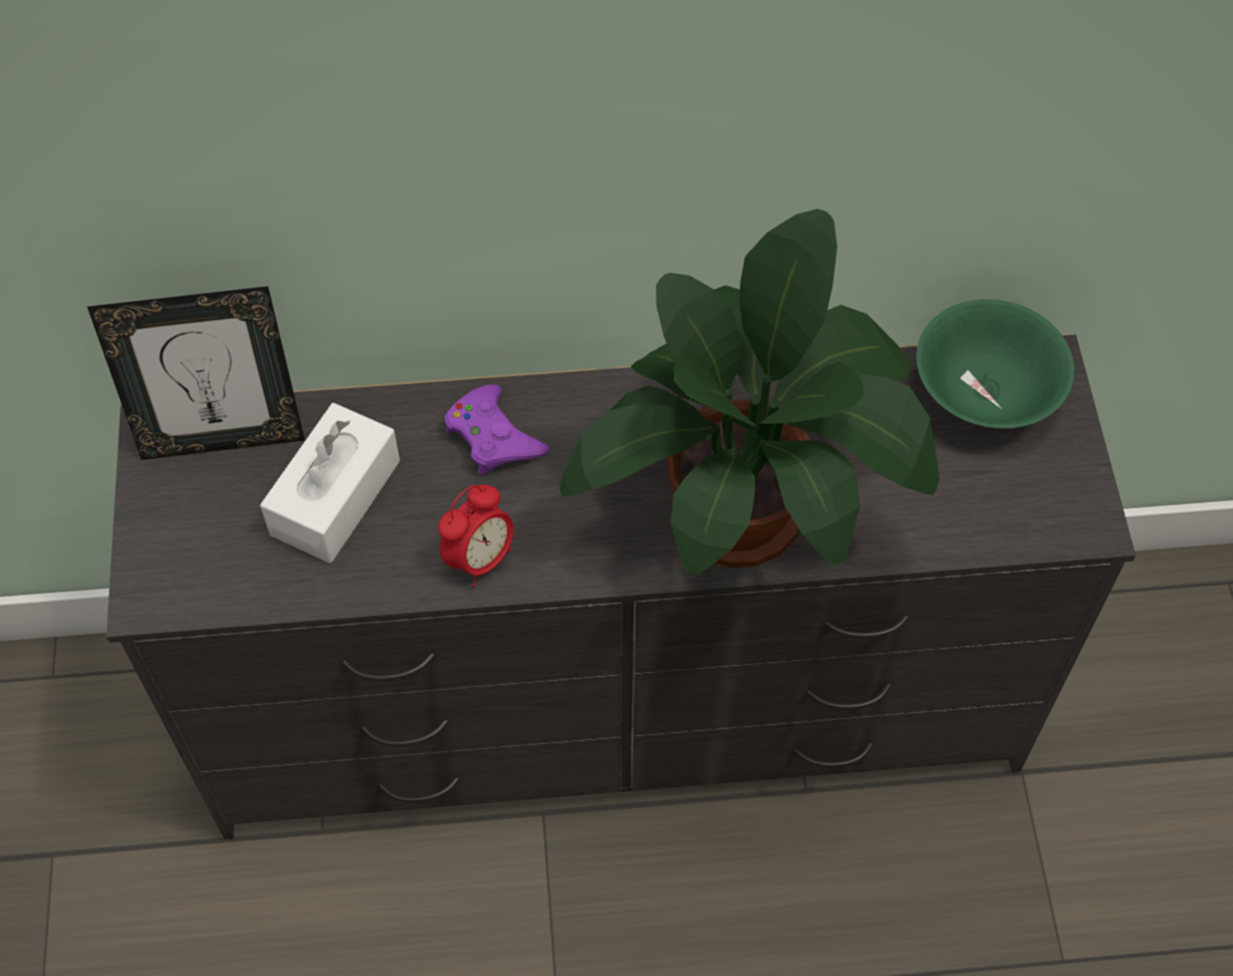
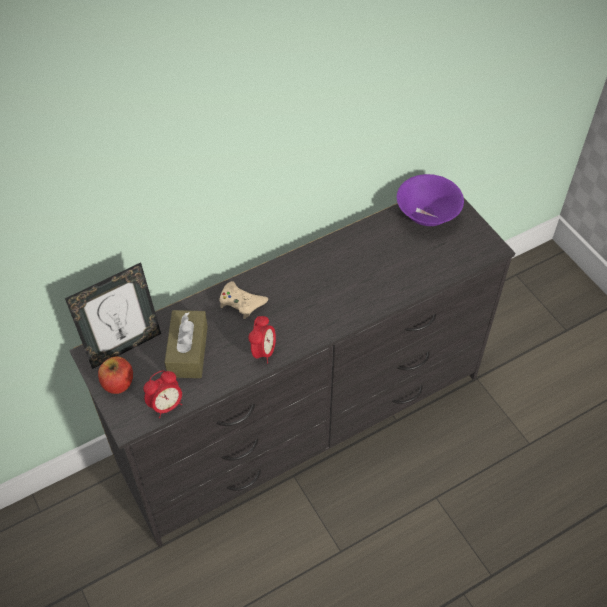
camera: 25 degrees left, 5 degrees down
(172, 508) = (118, 383): none -> apple
(236, 592) = (166, 405): none -> alarm clock
(335, 497) = (188, 351): white tissue box -> brown tissue box
(493, 437) = (241, 302): purple game controller -> beige game controller
(748, 505) = (360, 290): potted plant -> none
(985, 394) = (427, 214): green bowl -> purple bowl

